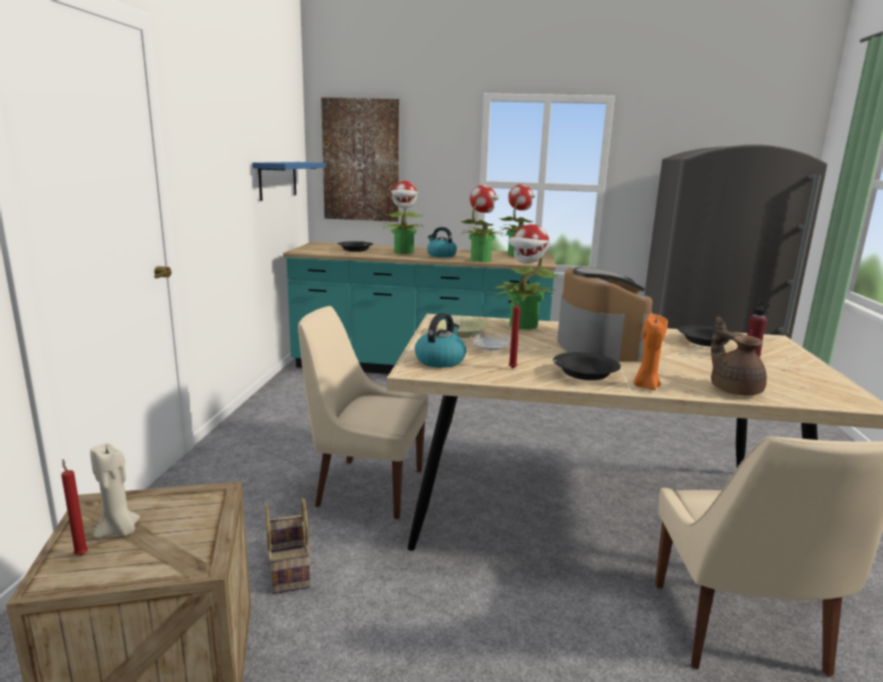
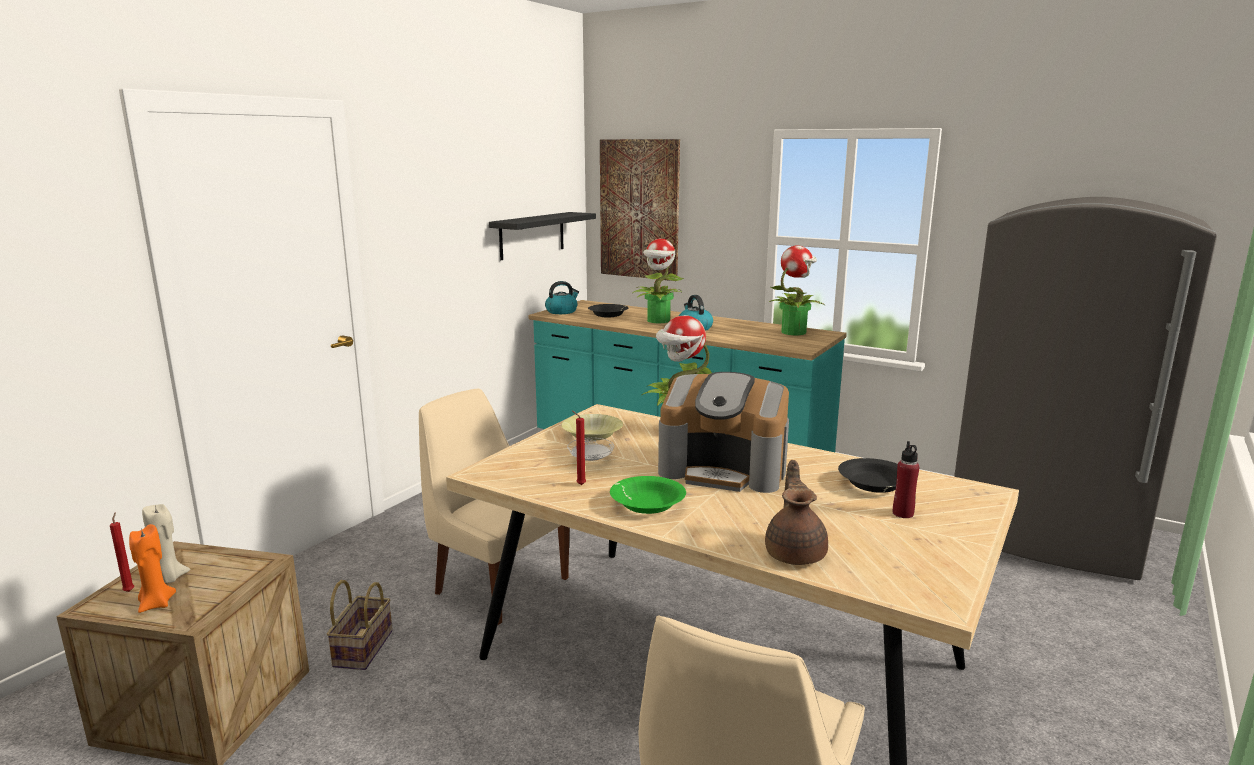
camera: 25 degrees right, 0 degrees up
(278, 180) = (532, 235): blue shelf -> black shelf
(440, 360) = (523, 464): kettle -> kettle (562, 311)
(481, 260) = (732, 338): potted plant -> none
(585, 374) = (647, 504): black bowl -> green bowl
(597, 345) = (724, 470): coffee machine -> coffee machine turned 90 degrees clockwise
(645, 386) = (693, 530): orange candle -> orange candle (156, 604)

